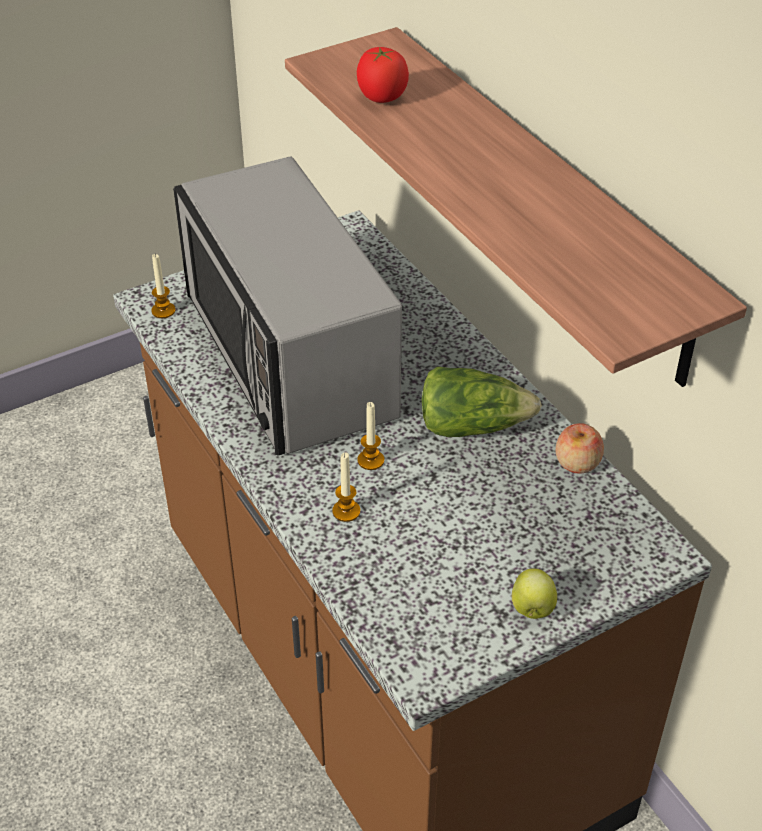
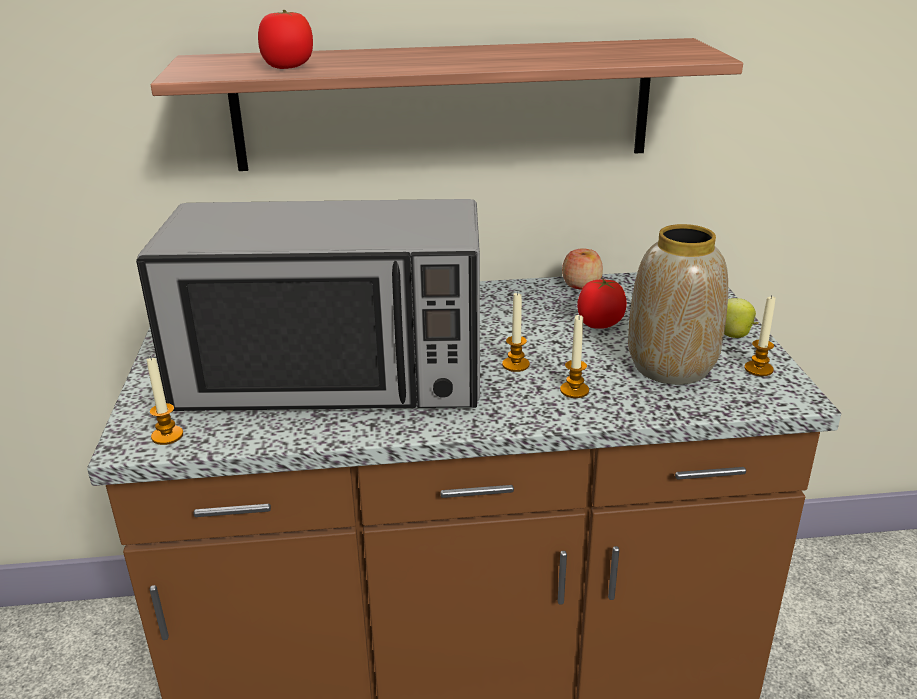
camera: 65 degrees left, 15 degrees down
(429, 570) = (670, 367): none -> vase
(466, 641) = (758, 369): none -> candle
(472, 425) = (508, 312): lettuce -> none
(490, 498) = (599, 324): none -> tomato

